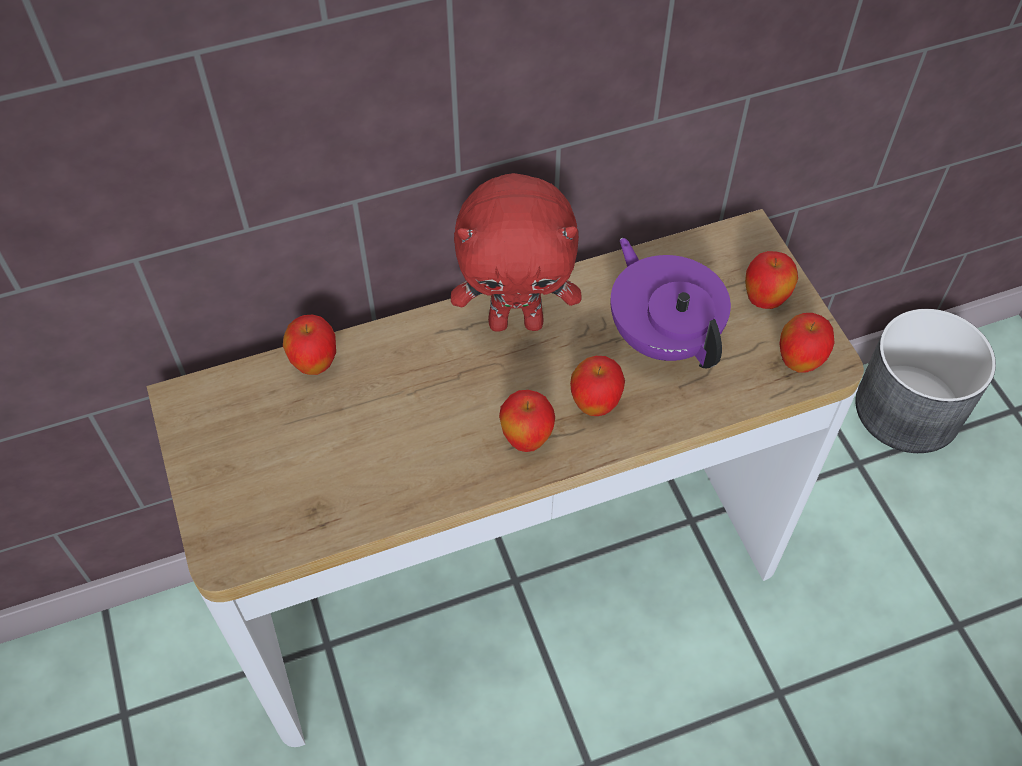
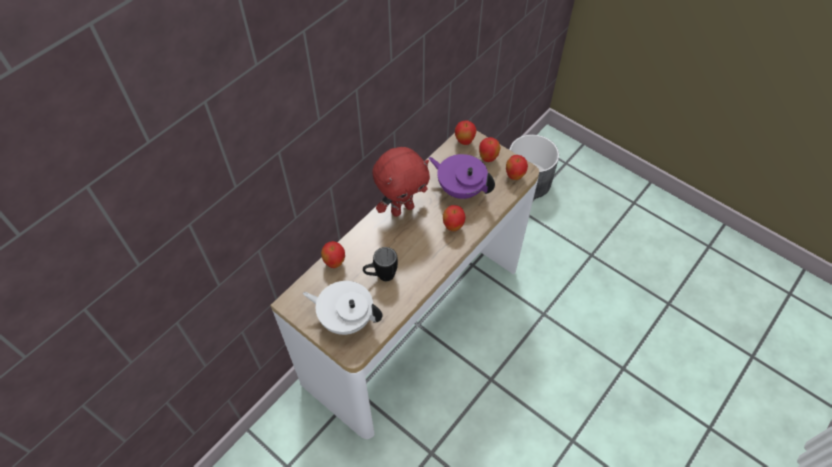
camera: 30 degrees left, 0 degrees up
(259, 483) = (346, 318): none -> white teapot
(382, 434) = (381, 276): none -> black mug
(526, 440) = (436, 251): apple -> apple (464, 141)

